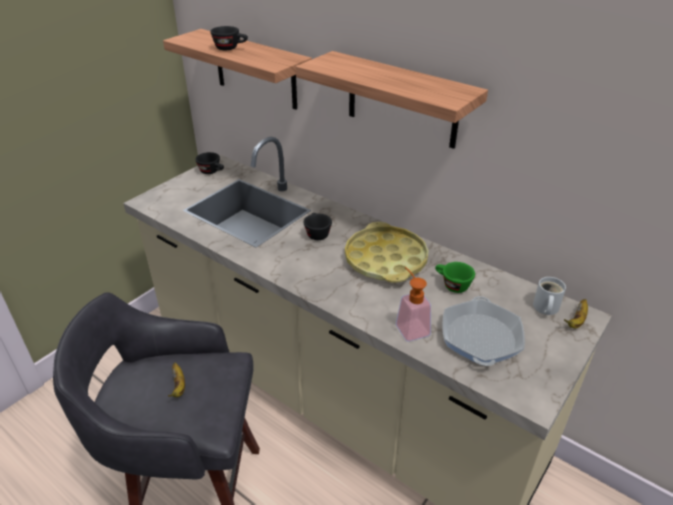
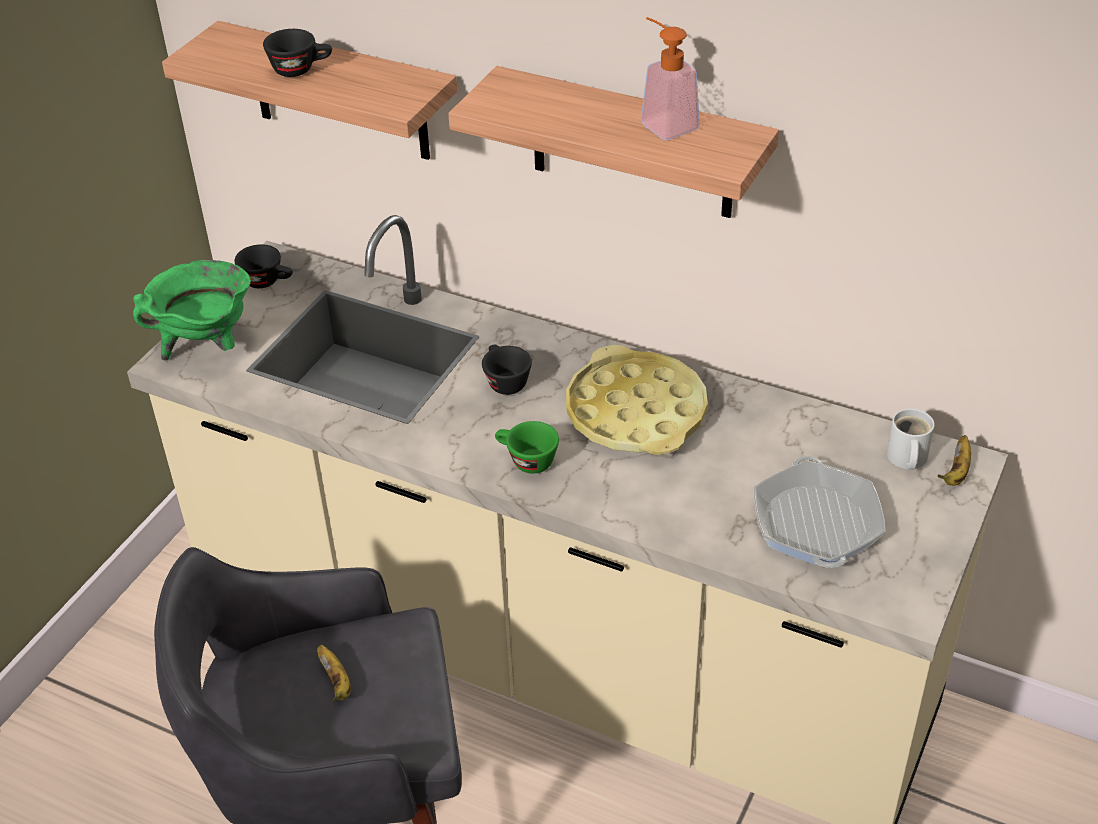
camera: 10 degrees left, 5 degrees up
(168, 196) = (207, 346): none -> green cooking pot
(410, 326) = (704, 523): soap dispenser -> soap dispenser (664, 122)
(451, 285) = (754, 442): green cup -> green cup (526, 460)

